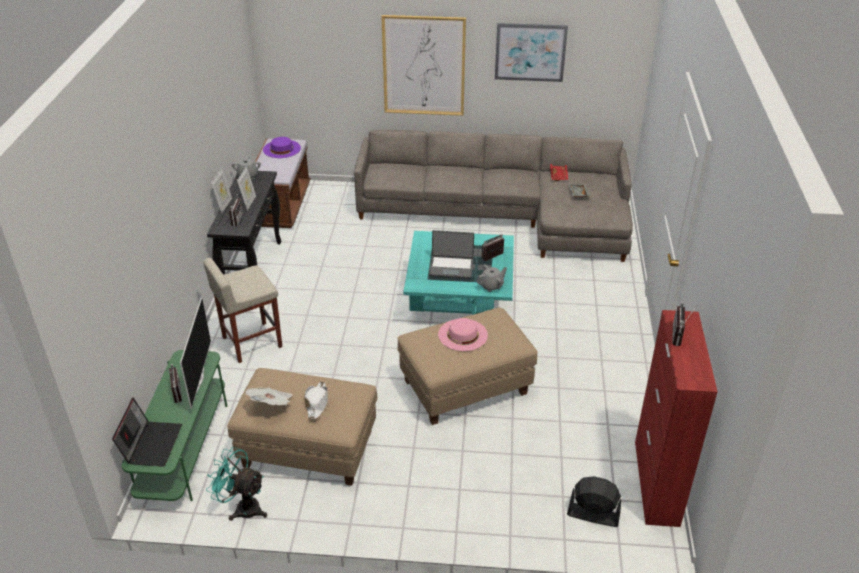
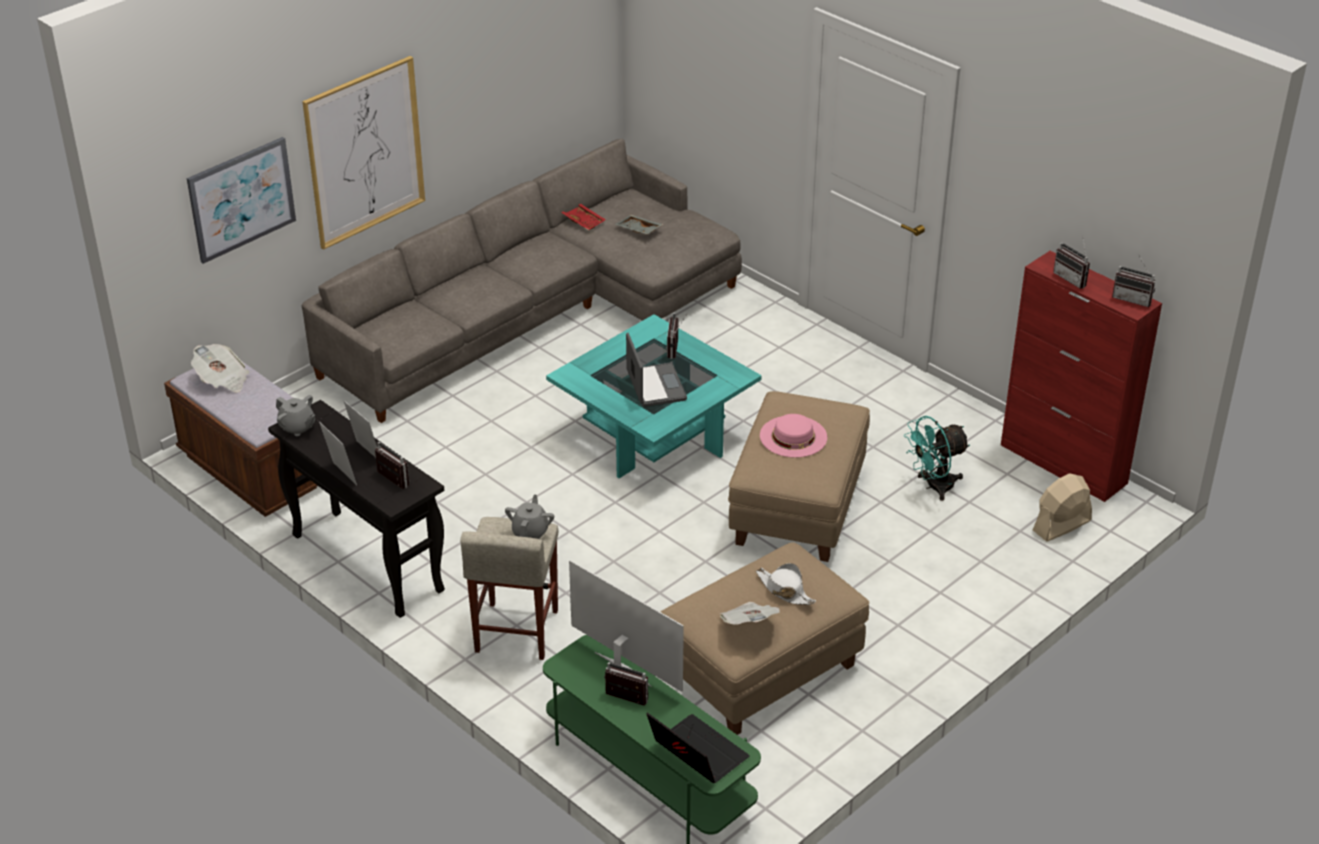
camera: 50 degrees left, 0 degrees up
(242, 507) = (798, 764): turquoise fan -> turquoise fan (933, 486)
(281, 149) = (222, 380): purple hat -> newspaper
(451, 267) = (654, 386): laptop -> laptop turned 60 degrees counterclockwise
(491, 286) = (724, 378): grey teapot -> grey teapot (530, 532)
(530, 52) = (491, 69): picture -> picture (241, 199)
(593, 514) = (1061, 525): black fan -> beige fan
(700, 375) = (1133, 299): none -> radio

